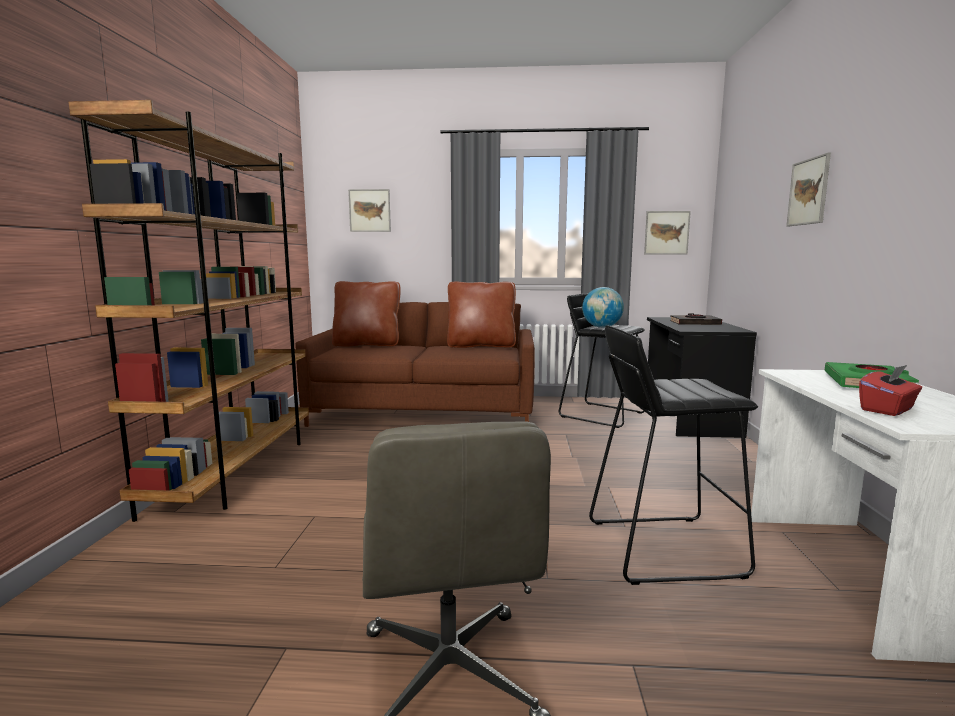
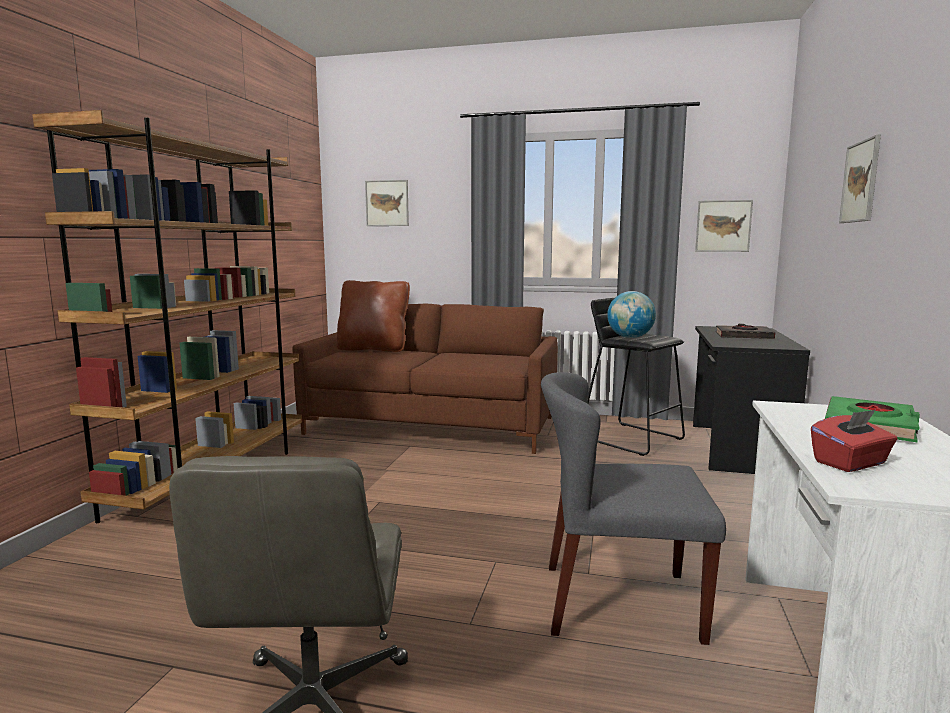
camera: 10 degrees right, 0 degrees up
(481, 346) = (494, 354): brown pillow -> none
(662, 547) = (619, 602): black stool -> grey chair

